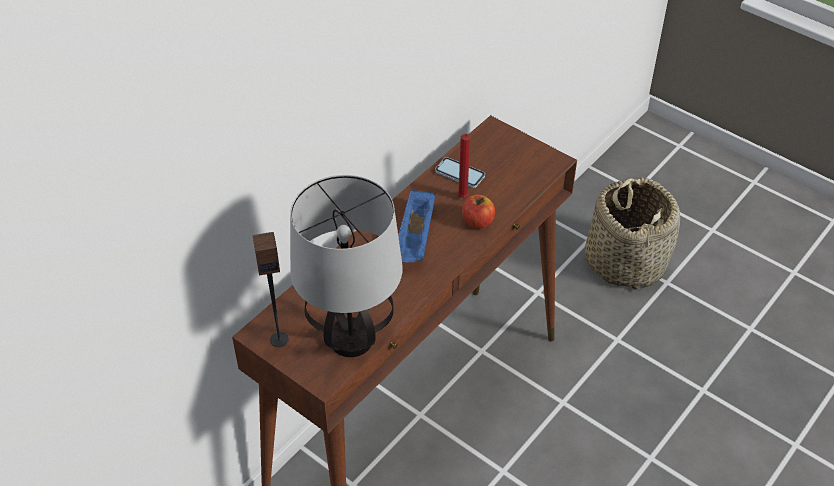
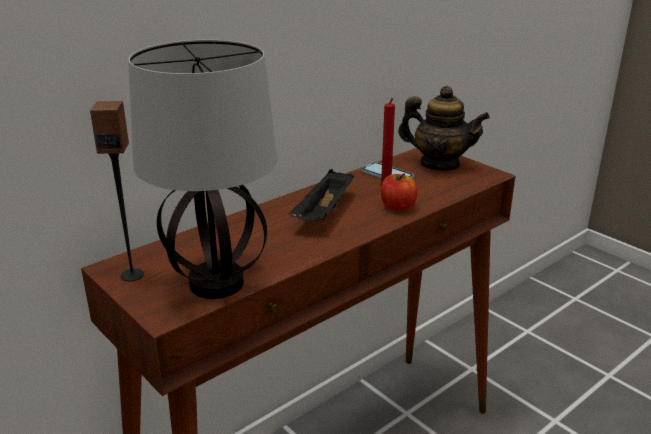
camera: 10 degrees right, 20 degrees down
(415, 238) = (324, 213): blue tray -> black tray
(506, 151) = (440, 164): none -> teapot
(625, 261) = (564, 352): basket -> none

